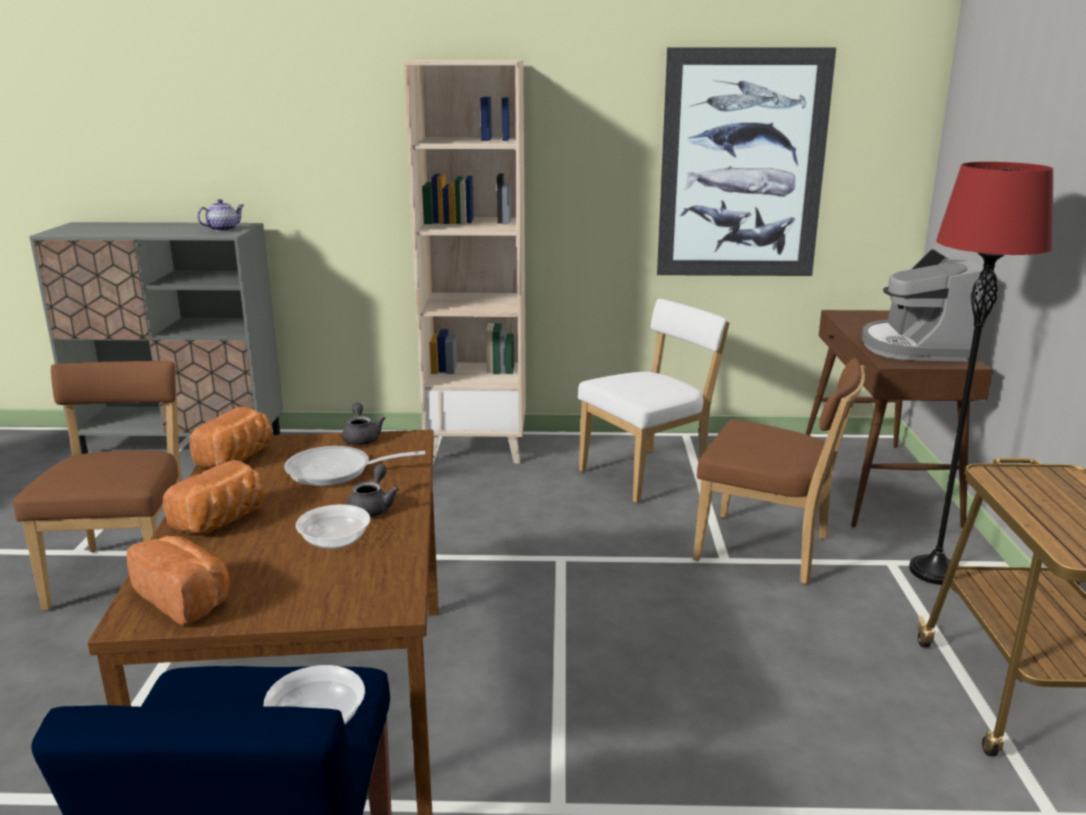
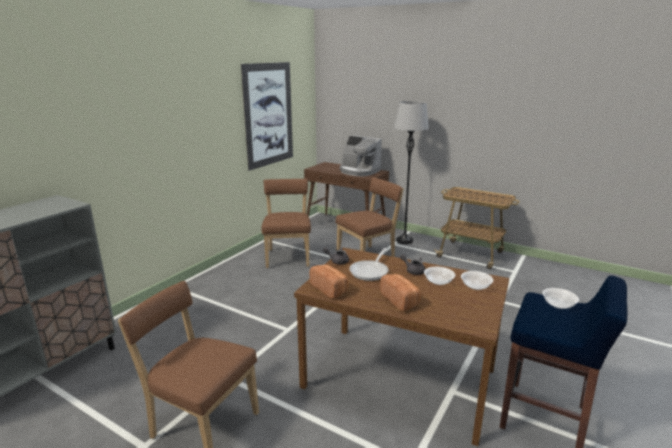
camera: 60 degrees left, 0 degrees up
(187, 598) = (470, 315): bread -> none
(223, 229) = (55, 204): teapot -> none
(339, 585) = (476, 286): none -> bowl
(478, 447) = (208, 282): beige bookcase -> none
(648, 474) = (288, 257): white chair -> brown chair
(935, 572) = (404, 240): red floor lamp -> grey floor lamp

